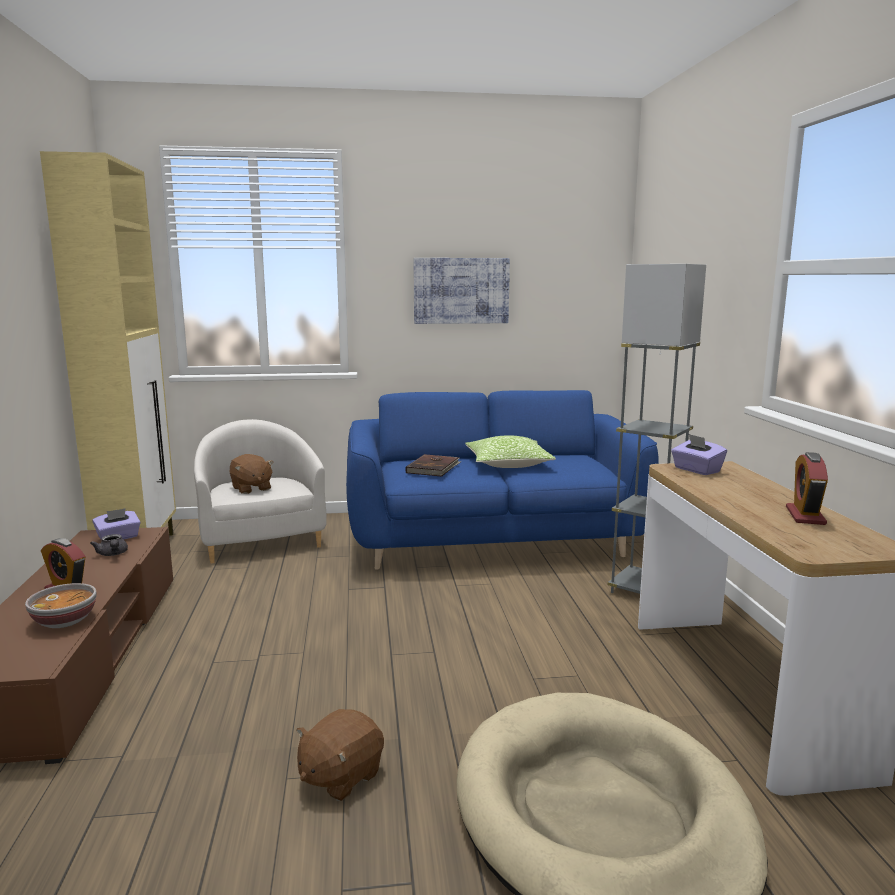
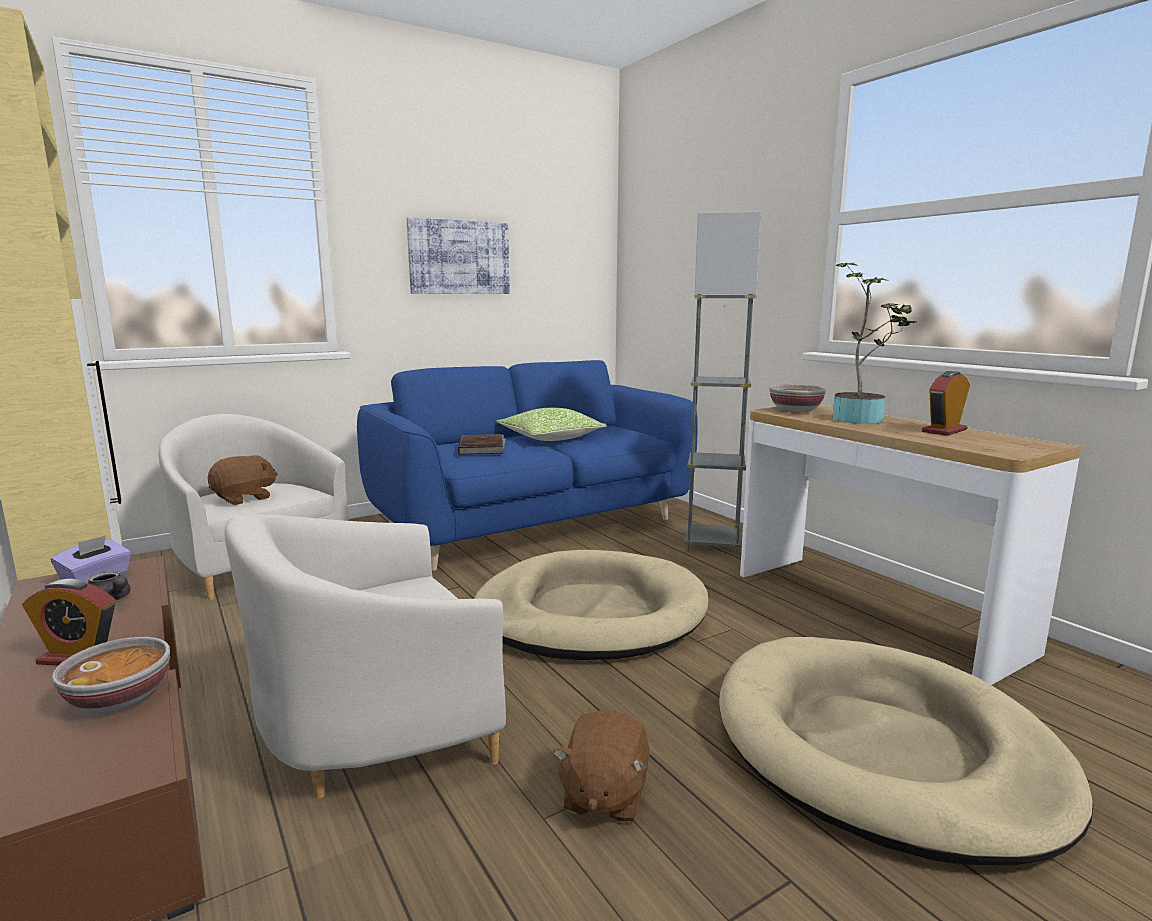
camera: 25 degrees left, 0 degrees up
(238, 683) = (378, 728): none -> white armchair
(251, 488) = (244, 498): brown plush toy -> brown plush toy turned 75 degrees counterclockwise
(465, 632) = (589, 613): none -> beige dog bed
(696, 470) = (796, 410): purple tissue box -> bowl
(745, 489) = (862, 419): none -> potted plant
(805, 516) = (944, 431): alarm clock -> alarm clock turned 60 degrees clockwise

